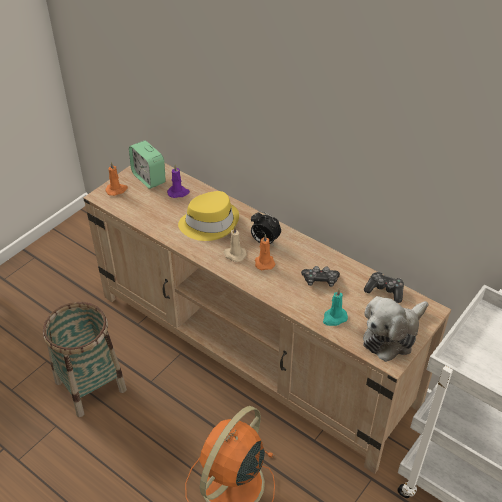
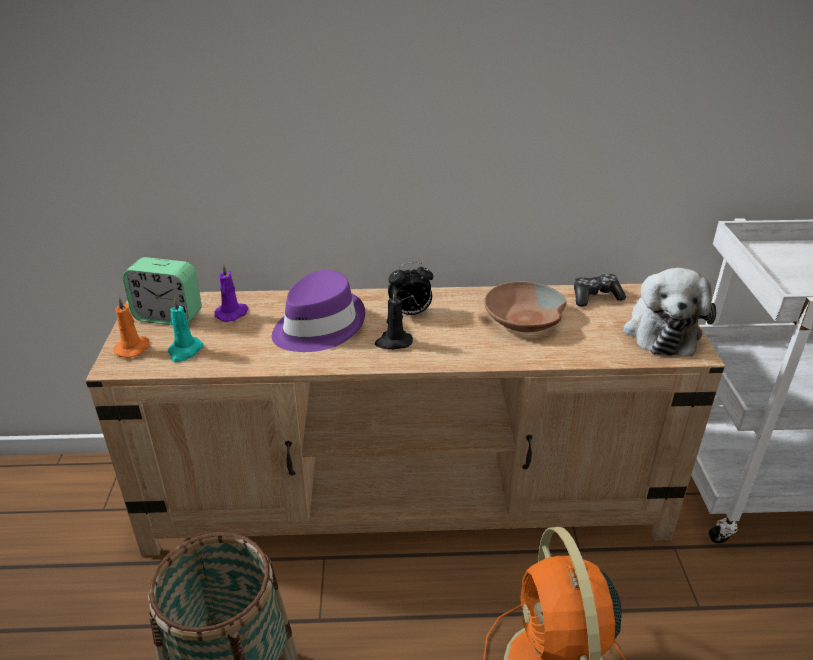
camera: 40 degrees left, 10 degrees down
(209, 223) = (318, 326): yellow hat -> purple hat
(234, 254) = (393, 342): beige candle -> black candle
(264, 262) = (439, 332): orange candle -> none
(320, 280) = (523, 319): game controller -> brown bowl
(334, 318) = (588, 345): turquoise candle -> turquoise candle (184, 351)

